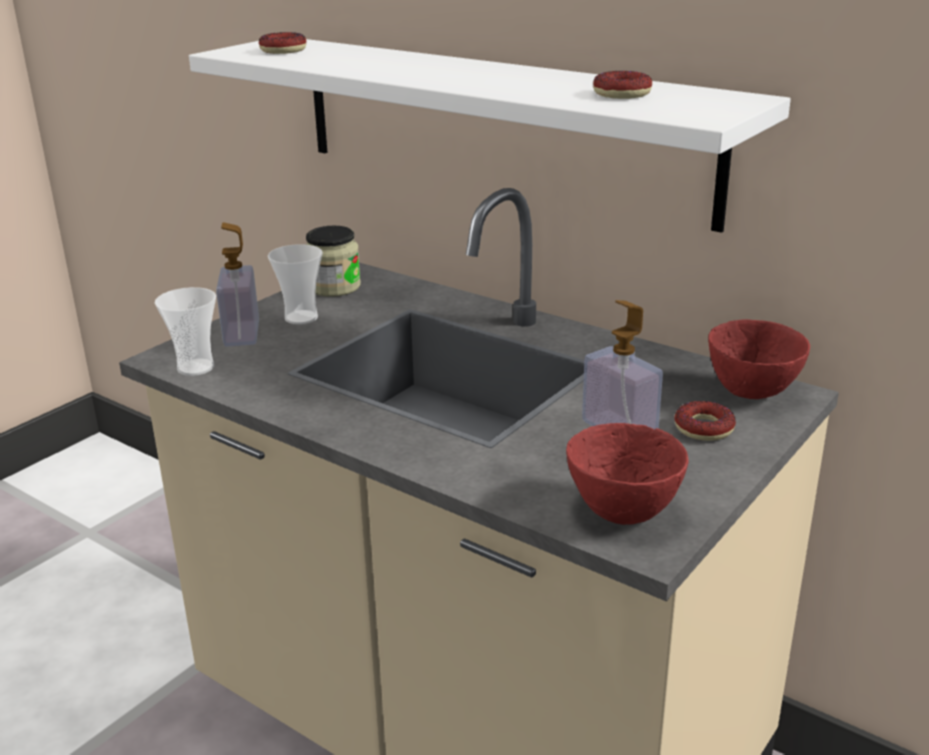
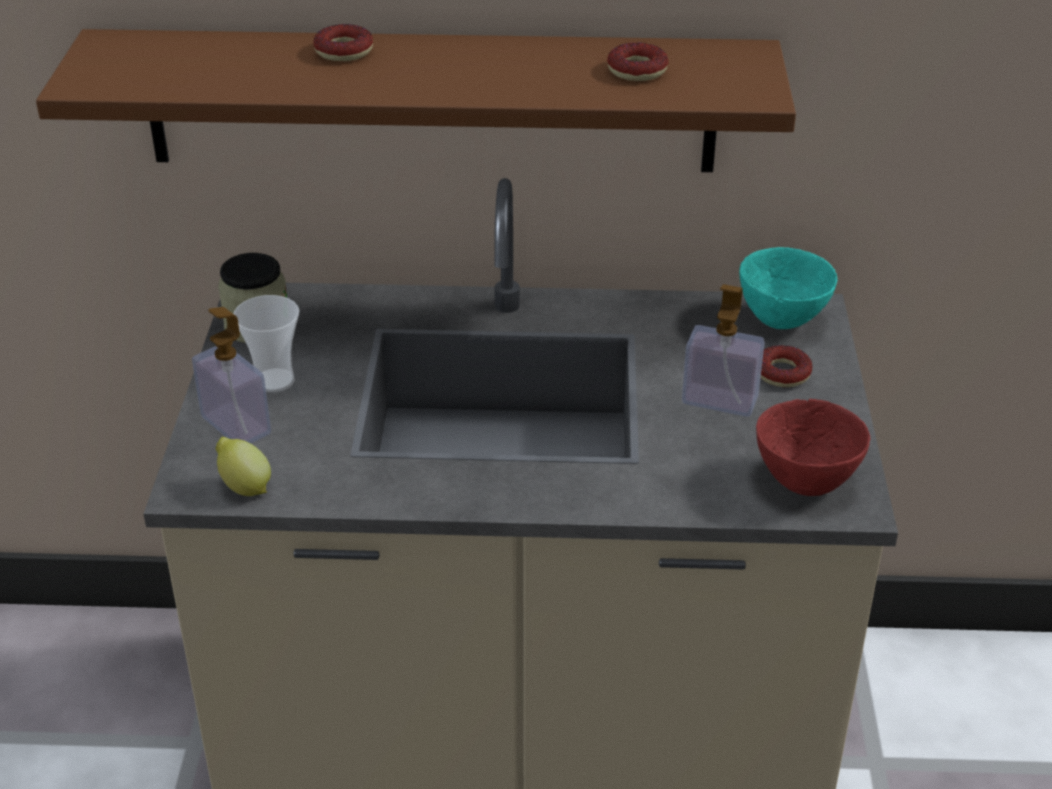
camera: 35 degrees left, 10 degrees up
(196, 368) = (244, 487): cup -> lemon
(283, 50) = (148, 64): donut -> donut (344, 51)
(497, 125) = (431, 101): white shelf -> brown shelf
(753, 392) = (782, 319): red bowl -> turquoise bowl

